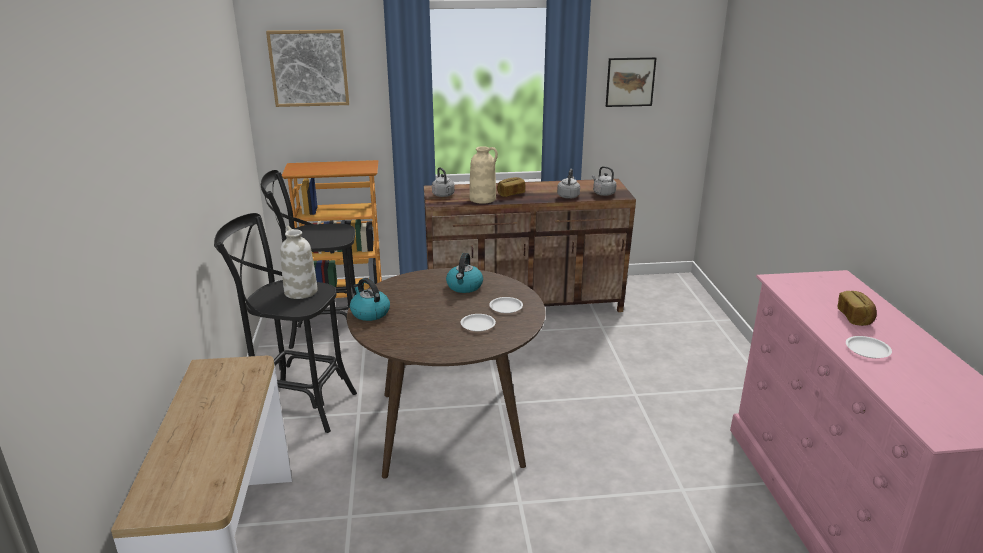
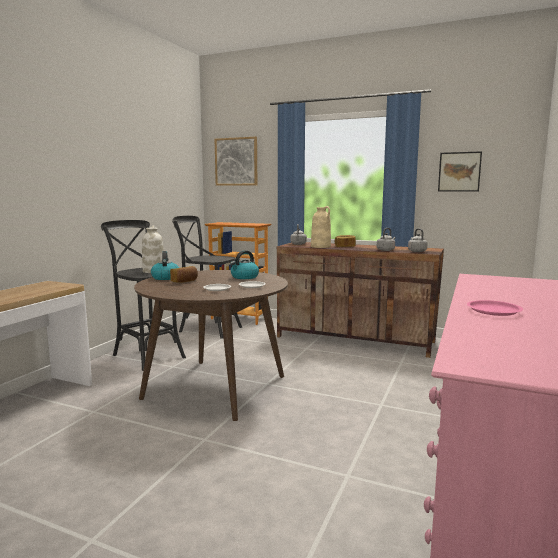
camera: 30 degrees right, 15 degrees down
(855, 317) = (521, 297): bread -> bread (185, 281)
(867, 350) = (494, 311): white plate -> pink plate

